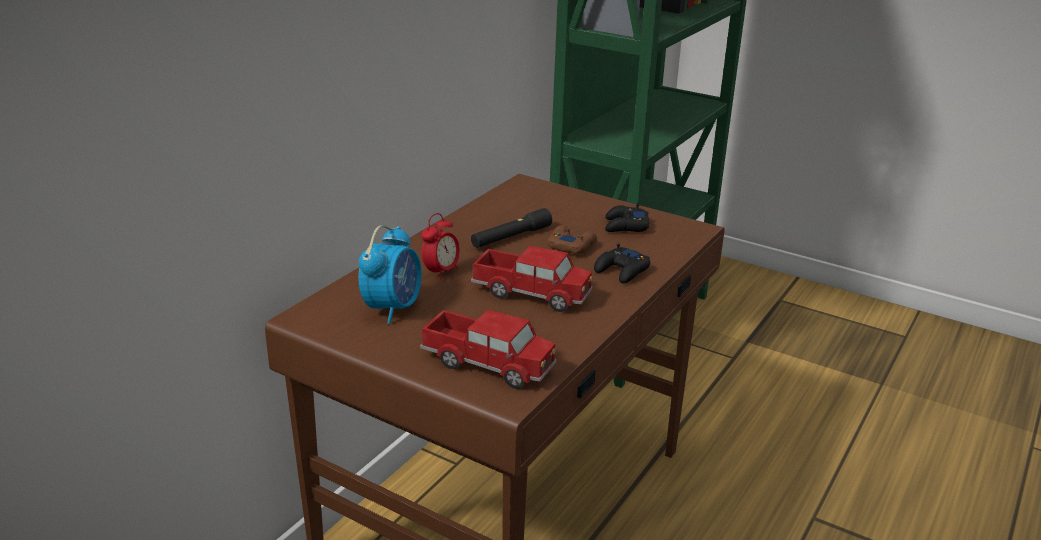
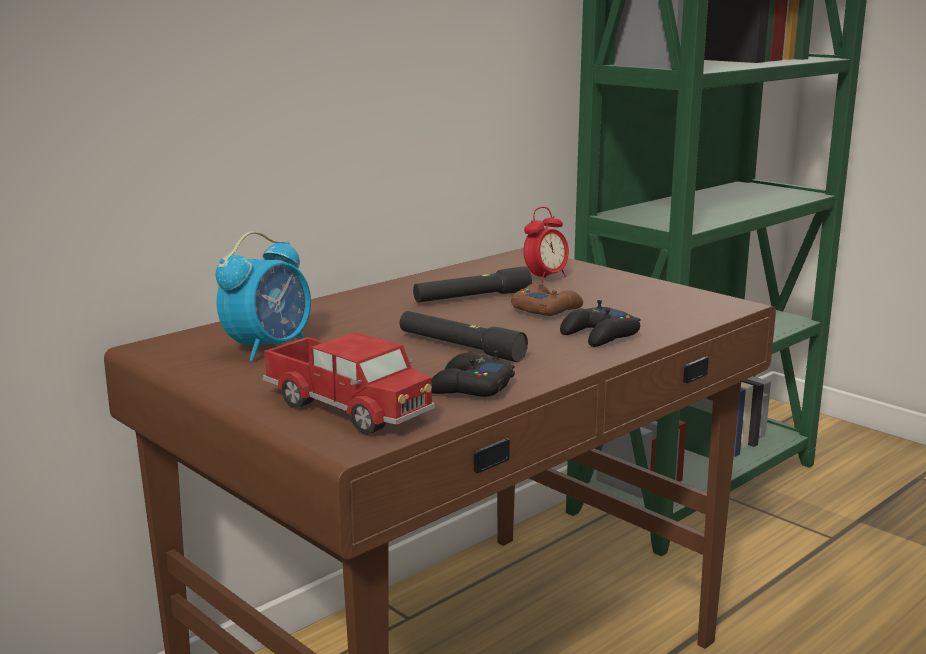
camera: 15 degrees right, 10 degrees down
(441, 272) = (357, 321): alarm clock -> alarm clock (545, 278)
(531, 293) = (460, 347): toy truck -> black flashlight
(625, 226) = (633, 297): black game controller -> black game controller (470, 387)

